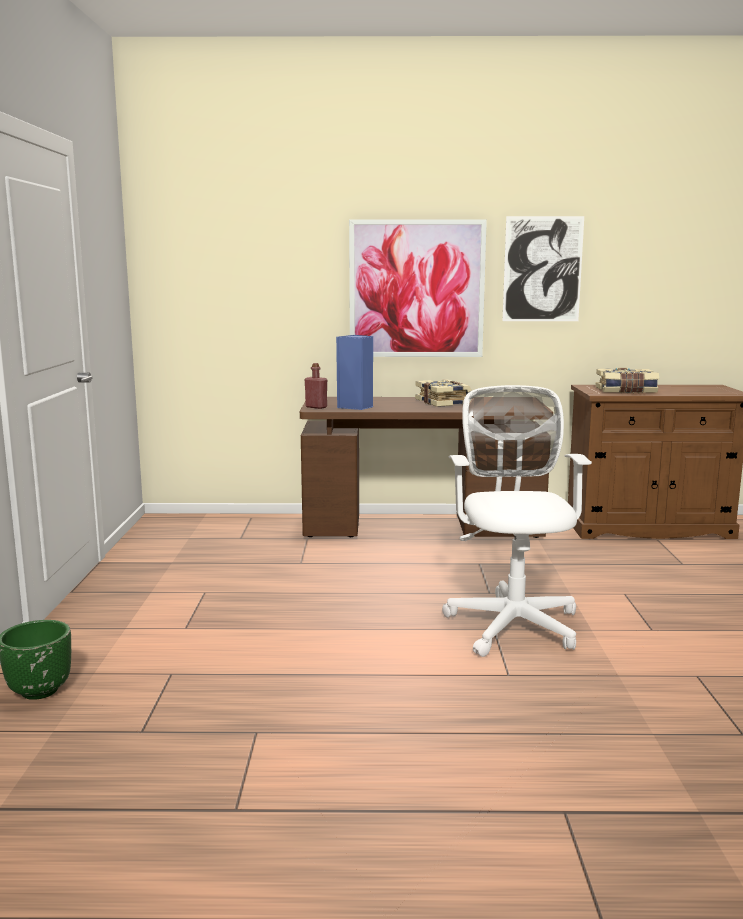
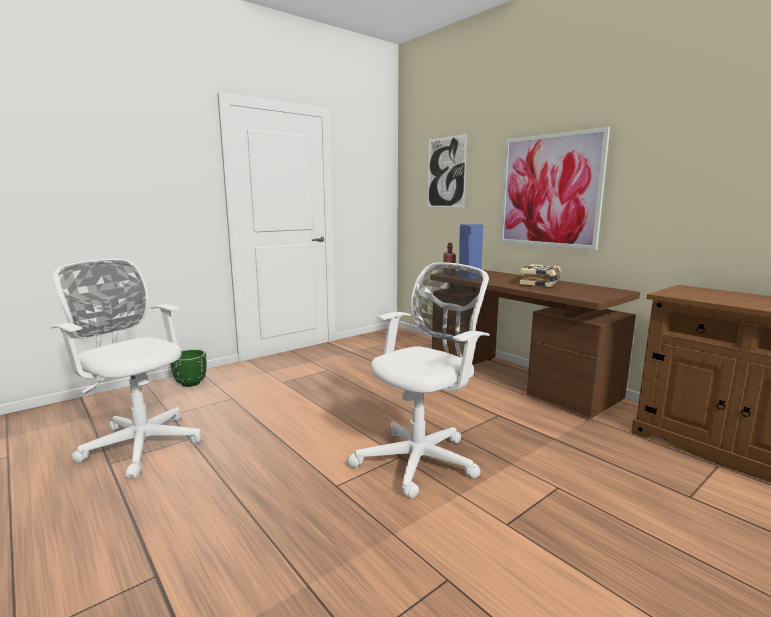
camera: 50 degrees right, 0 degrees up
(203, 773) = (140, 443): none -> white office chair
(542, 269) = (661, 169): picture -> picture (446, 172)
(626, 391) = (709, 297): book -> none

